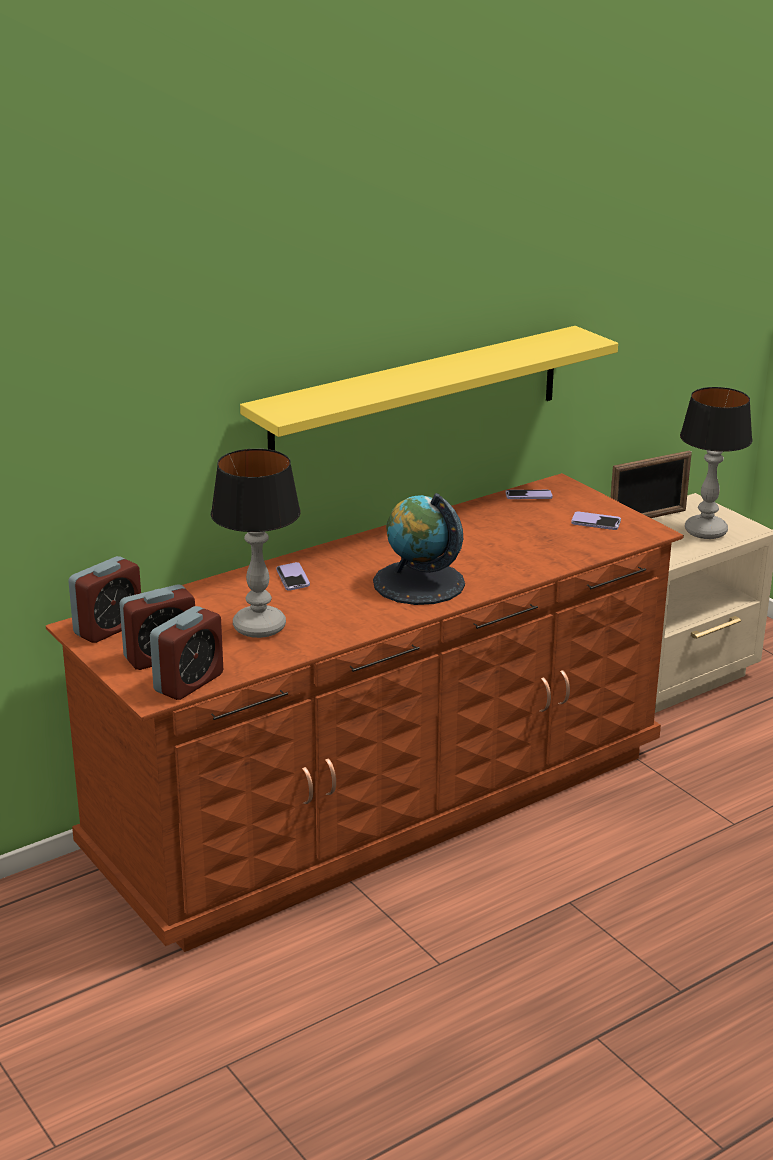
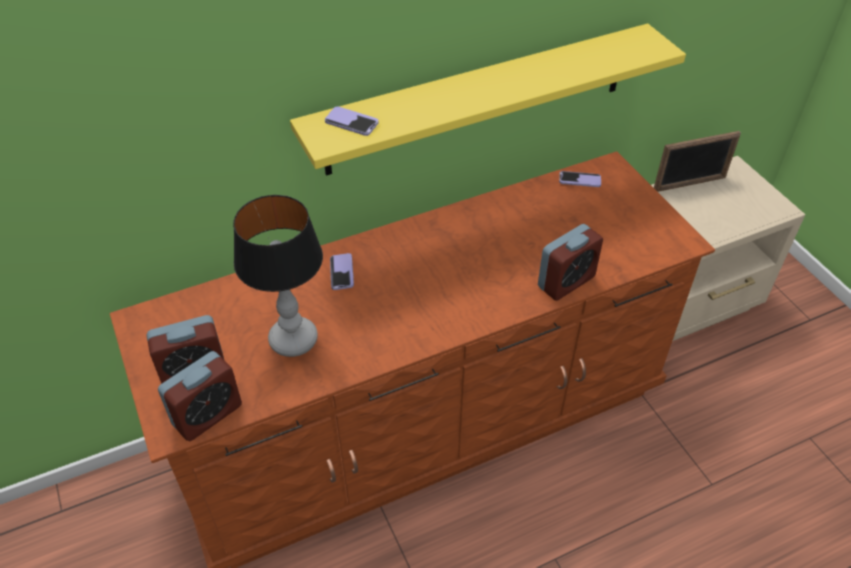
camera: 10 degrees right, 20 degrees up
(108, 628) = (161, 325): alarm clock -> alarm clock (566, 282)
(418, 583) = (453, 293): globe -> none
(595, 522) = (634, 223): phone -> phone (351, 122)
(705, 531) = (738, 206): table lamp -> none

